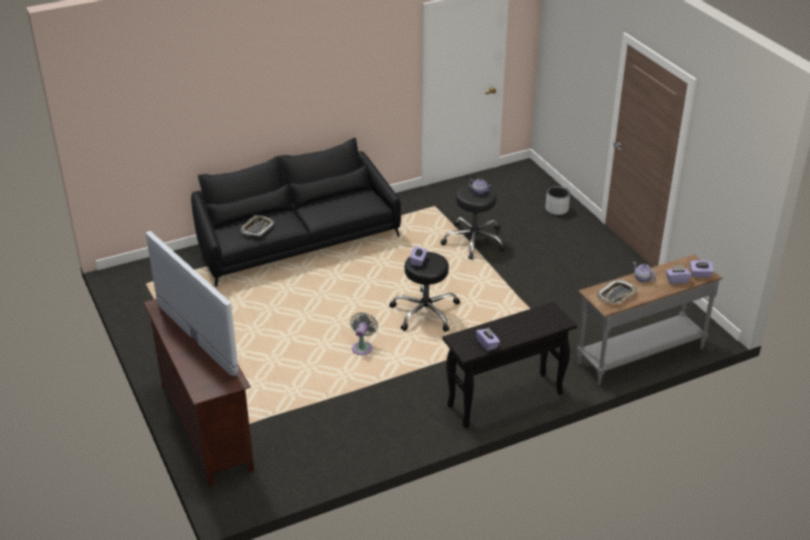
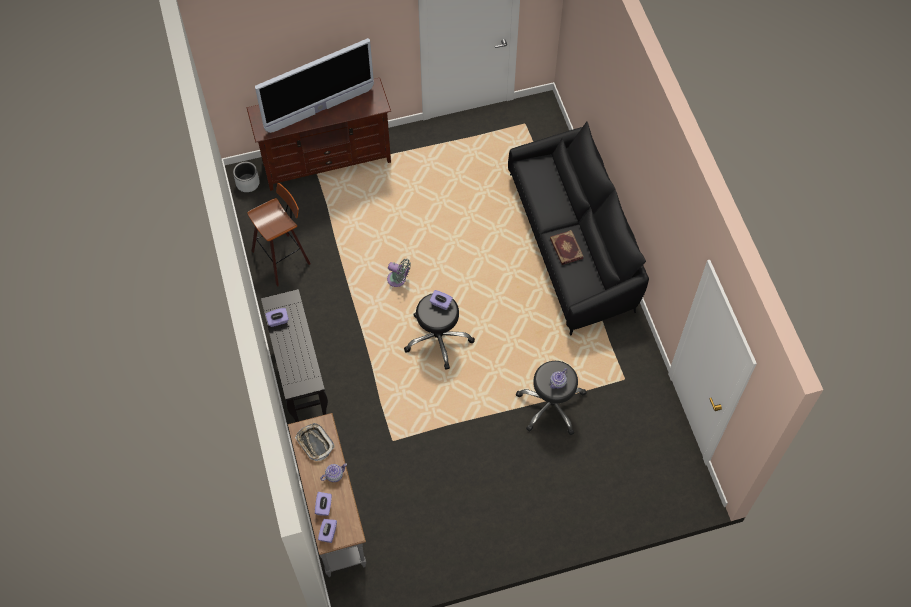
camera: 100 degrees right, 25 degrees up
(257, 228) = (545, 188): tray -> none
(327, 211) = (565, 248): none -> book
(351, 441) = (283, 257): none -> stool
(557, 209) = (602, 506): grey planter -> grey planter (247, 183)

